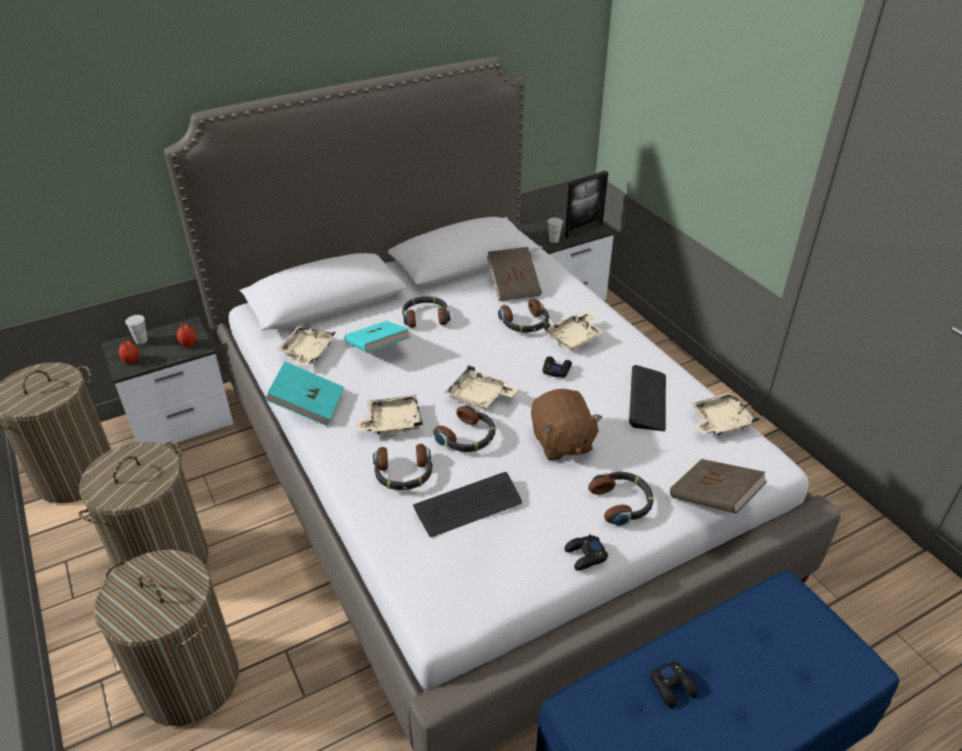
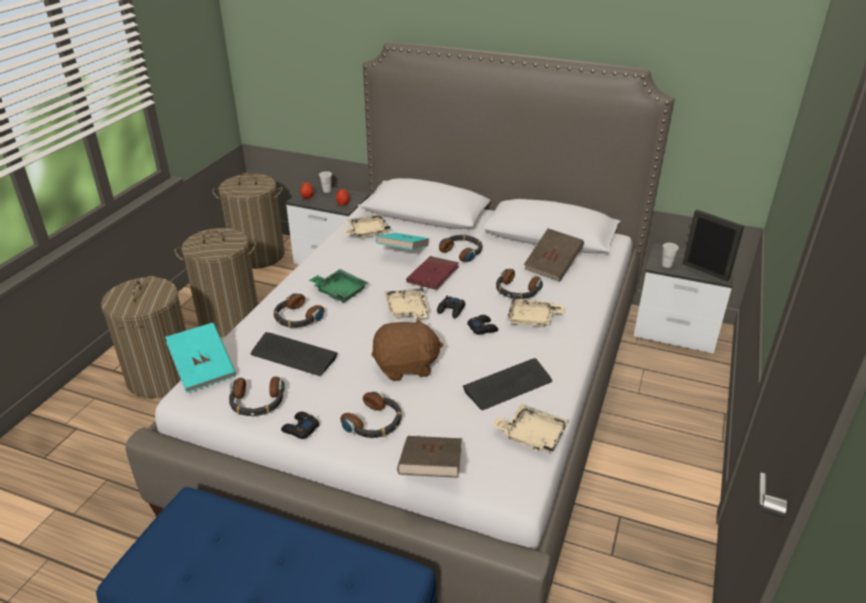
camera: 50 degrees right, 5 degrees down
(308, 406) = (319, 257): turquoise book -> turquoise book (203, 369)
(392, 422) = (339, 291): beige tray -> green tray
(442, 353) = (433, 275): none -> red book
(467, 437) = (359, 324): headphones -> headphones (257, 402)
(561, 442) = (406, 366): brown plush toy -> brown plush toy turned 135 degrees counterclockwise
(584, 231) = (705, 271): picture frame -> picture frame turned 150 degrees counterclockwise
(673, 687) = (244, 547): black game controller -> black game controller (451, 310)

